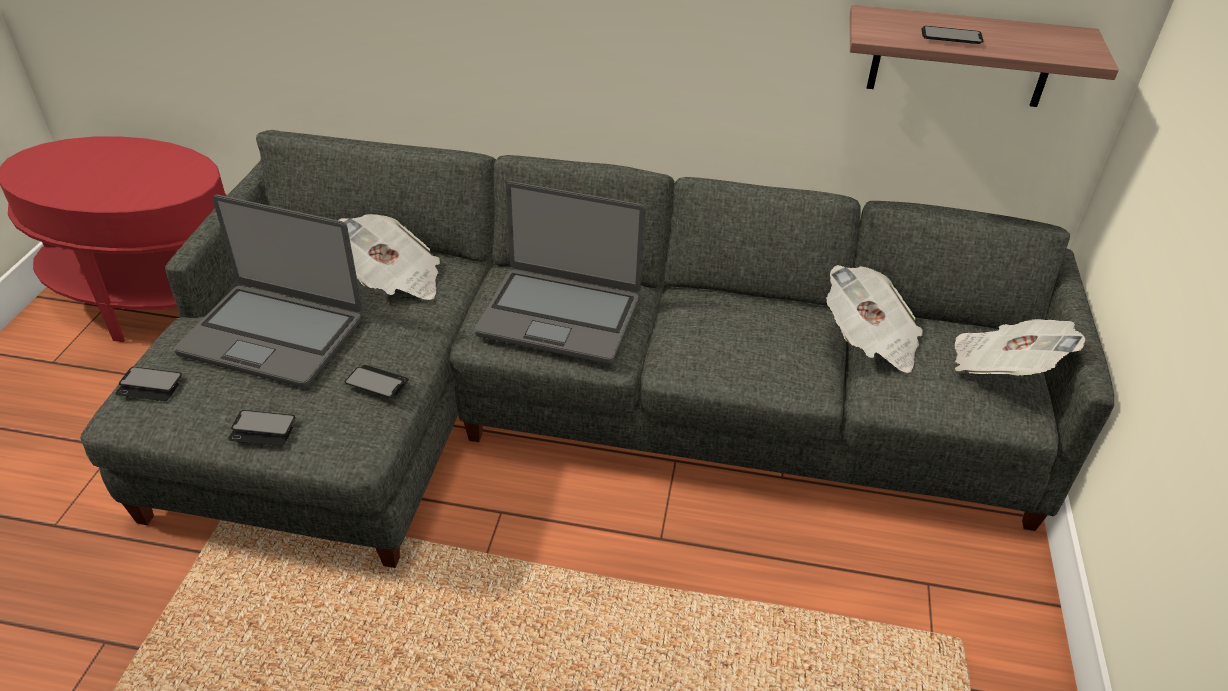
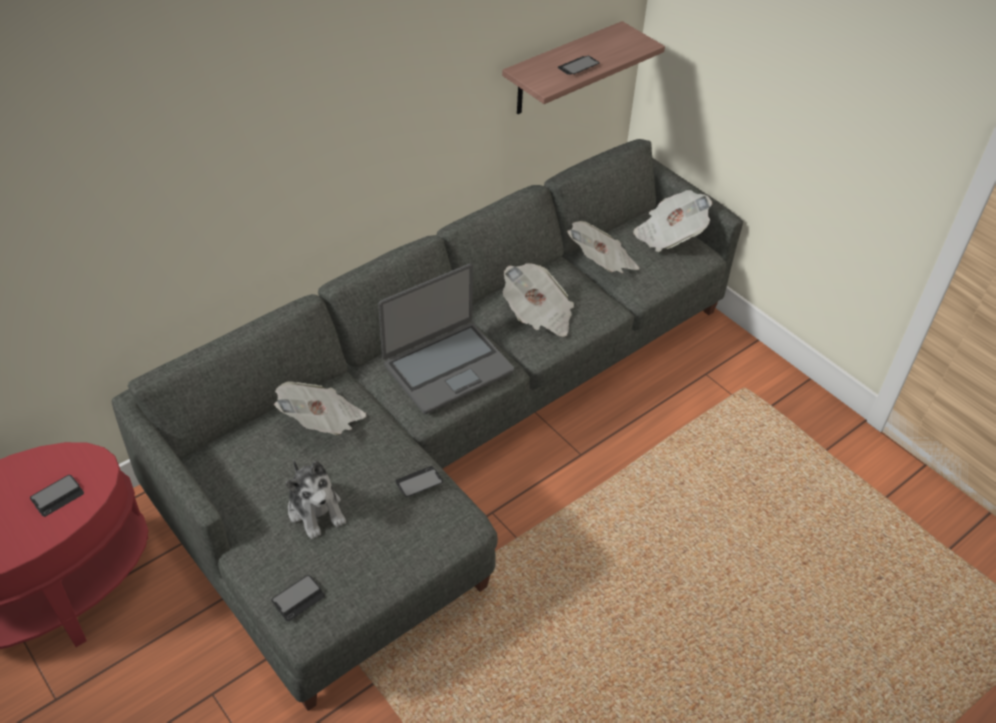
camera: 50 degrees left, 5 degrees up
(262, 429) = (404, 558): phone -> phone (57, 496)
(273, 335) = (316, 510): laptop -> plush toy
(719, 336) = (538, 315): none -> newspaper

